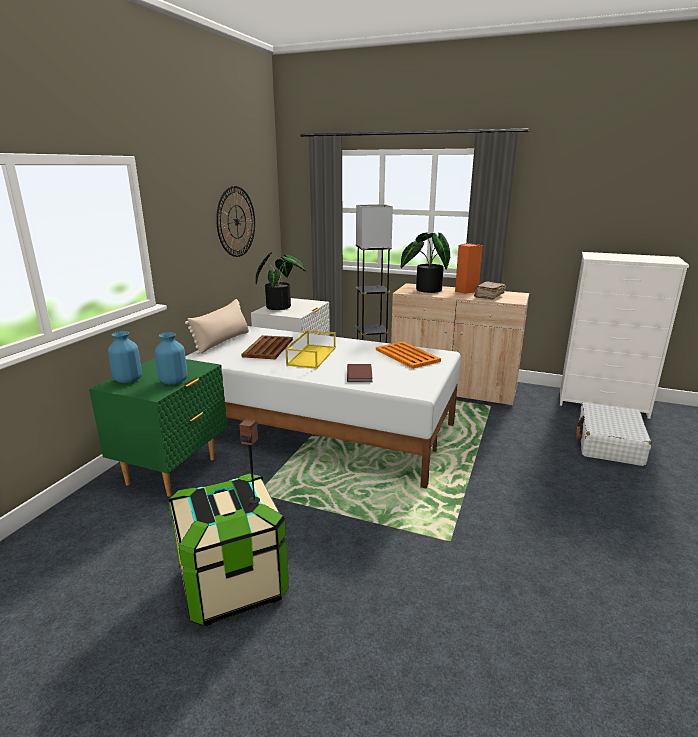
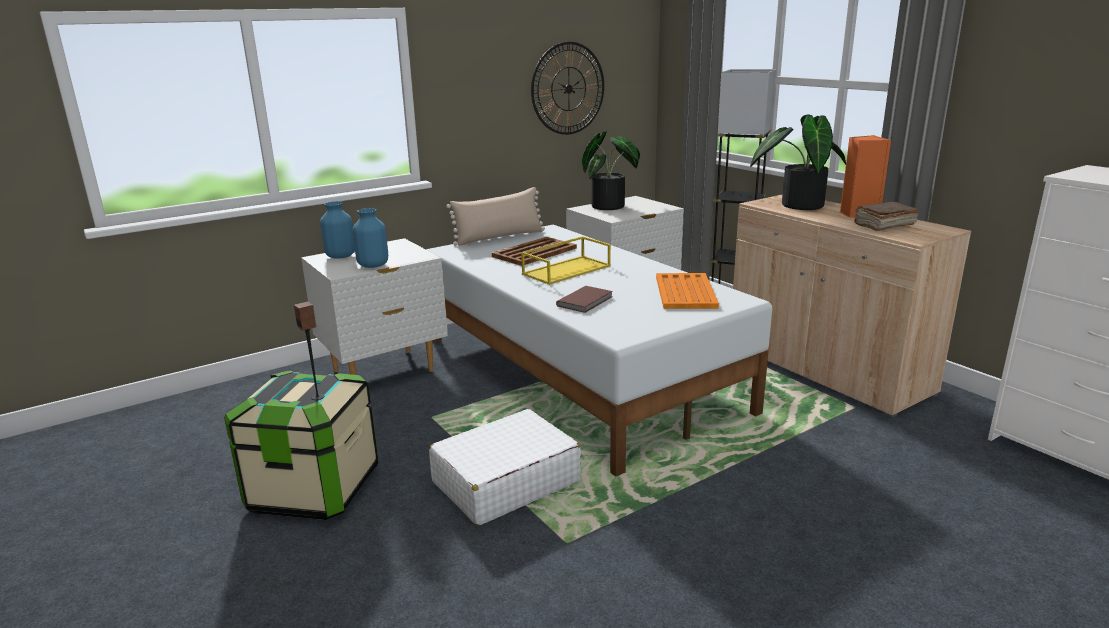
camera: 35 degrees right, 0 degrees up
(173, 471) = (384, 371): green nightstand -> white nightstand
(609, 444) = (1000, 520): white suitcase -> white suitcase (505, 482)

